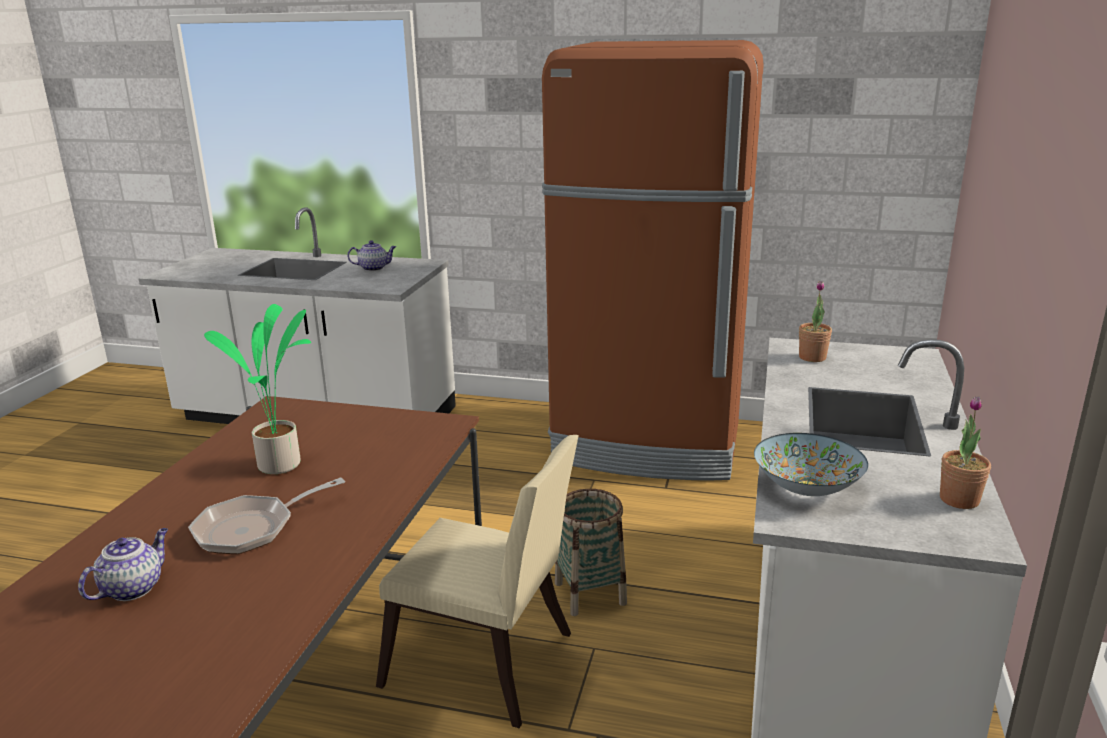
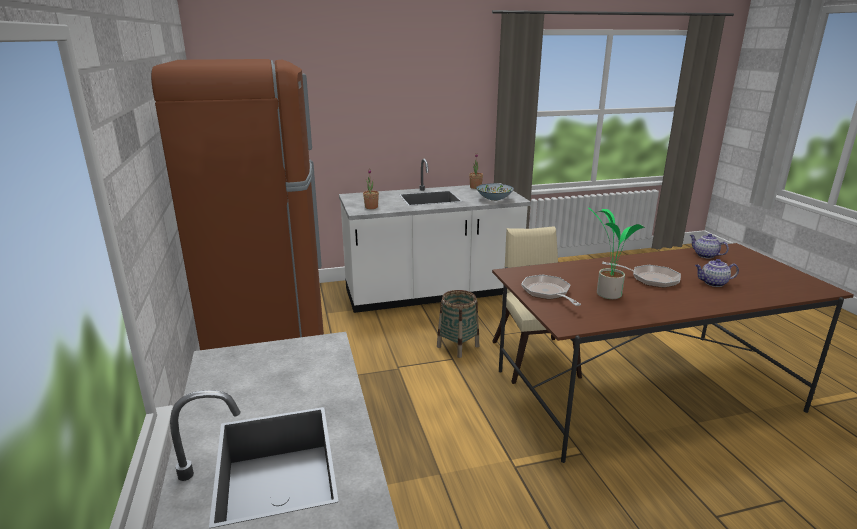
camera: 120 degrees left, 0 degrees up
(354, 426) = (548, 293): none -> frying pan
(374, 268) = (251, 385): teapot -> teapot (705, 255)

